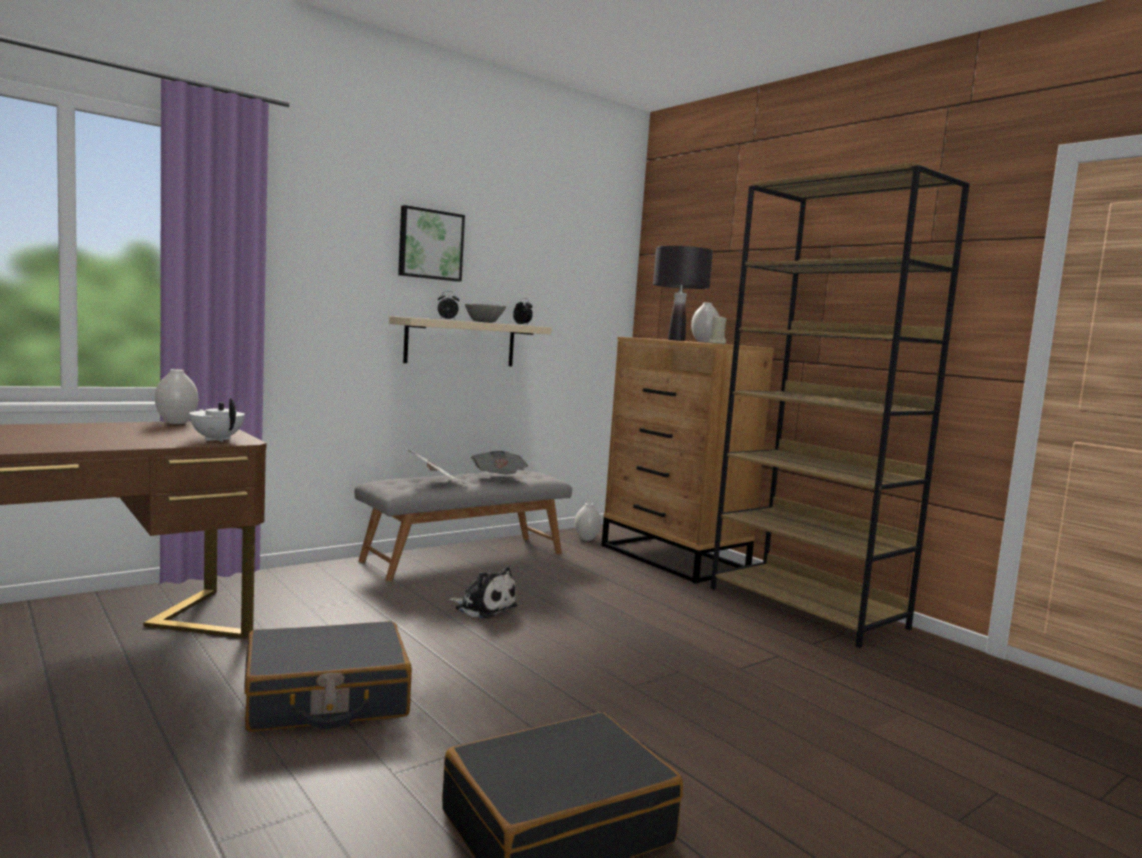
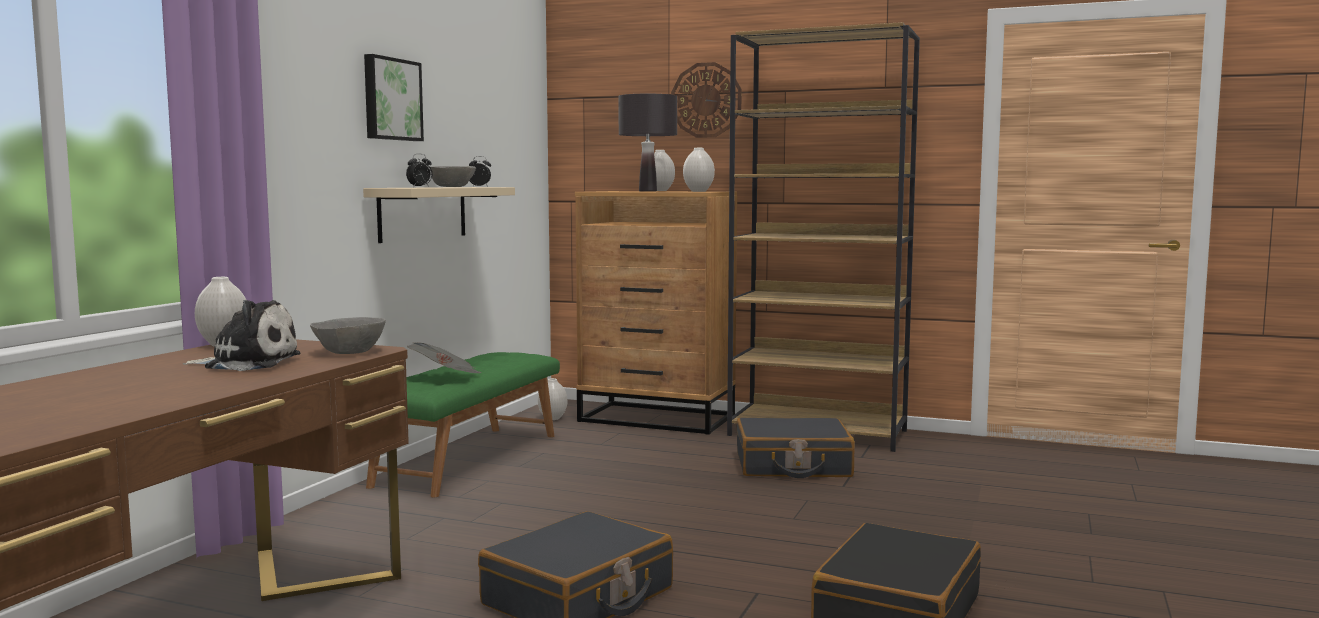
camera: 30 degrees left, 0 degrees up
(217, 439) = (349, 352): white teapot -> grey bowl
(464, 556) = (467, 459): grey bench -> green bench
(483, 607) = (572, 495): plush toy -> plush toy (248, 363)
(499, 479) = (495, 363): newspaper -> none
(716, 343) = (698, 191): beige candle -> white vase
(723, 633) = (792, 466): none -> black suitcase
(758, 256) = (706, 100): none -> wall clock

